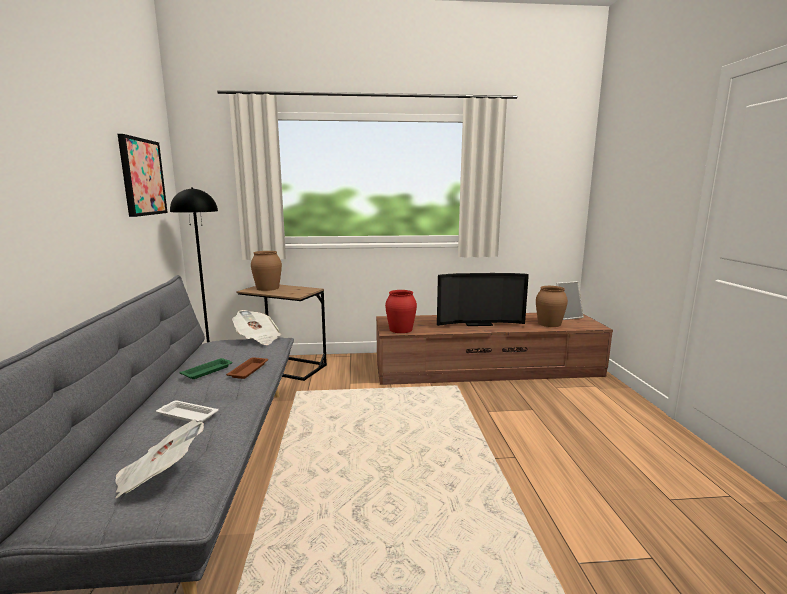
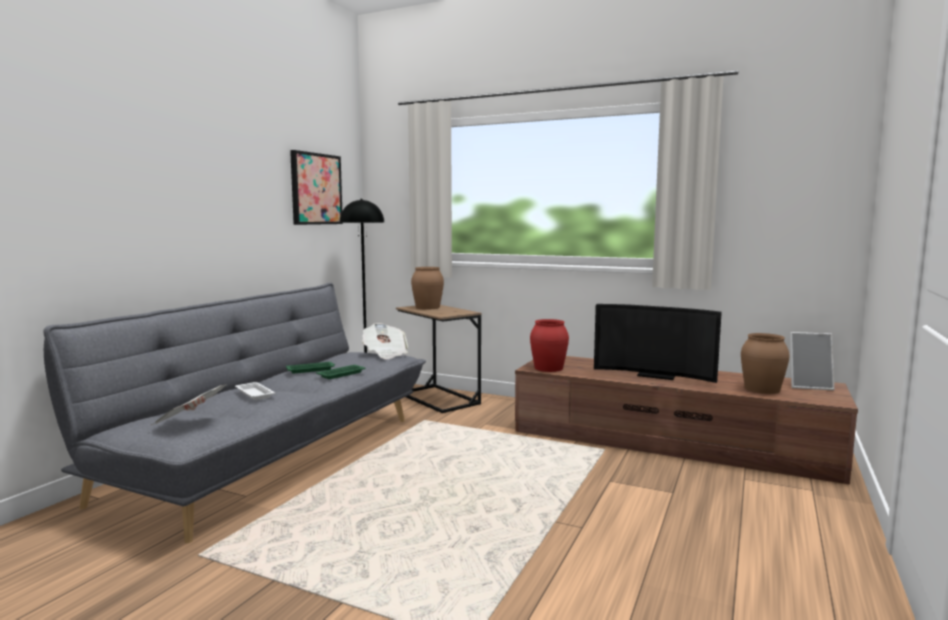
camera: 30 degrees right, 5 degrees down
(249, 370) = (342, 374): brown tray -> green tray

